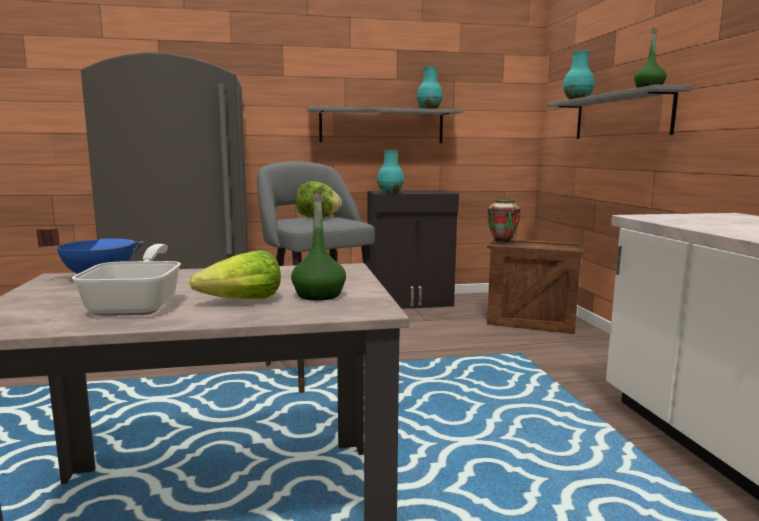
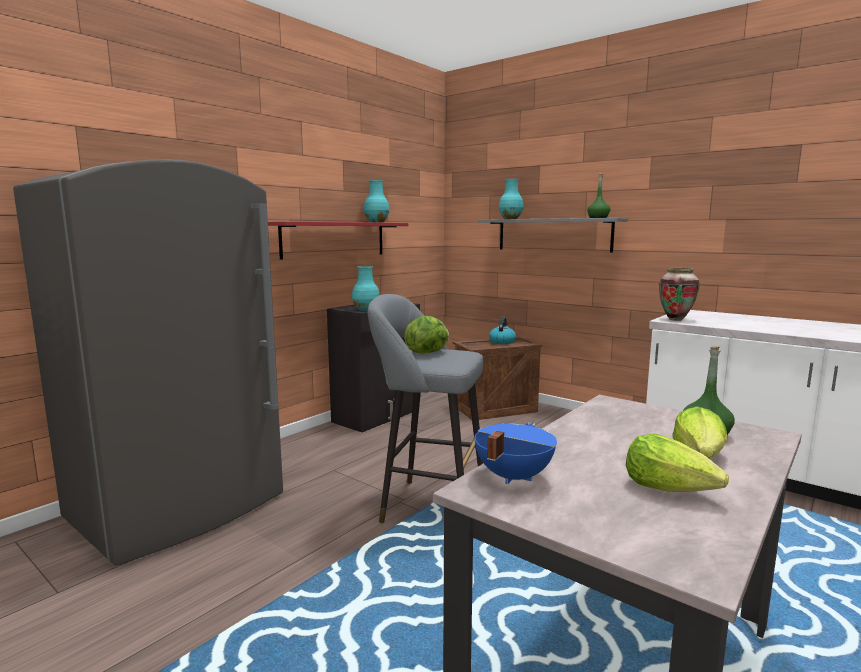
camera: 40 degrees left, 0 degrees up
(139, 305) = (669, 488): frying pan -> lettuce
(382, 126) = (334, 239): grey shelf -> red shelf
(502, 243) = (474, 346): vase -> vase (675, 319)
(544, 244) = (502, 342): none -> kettle

